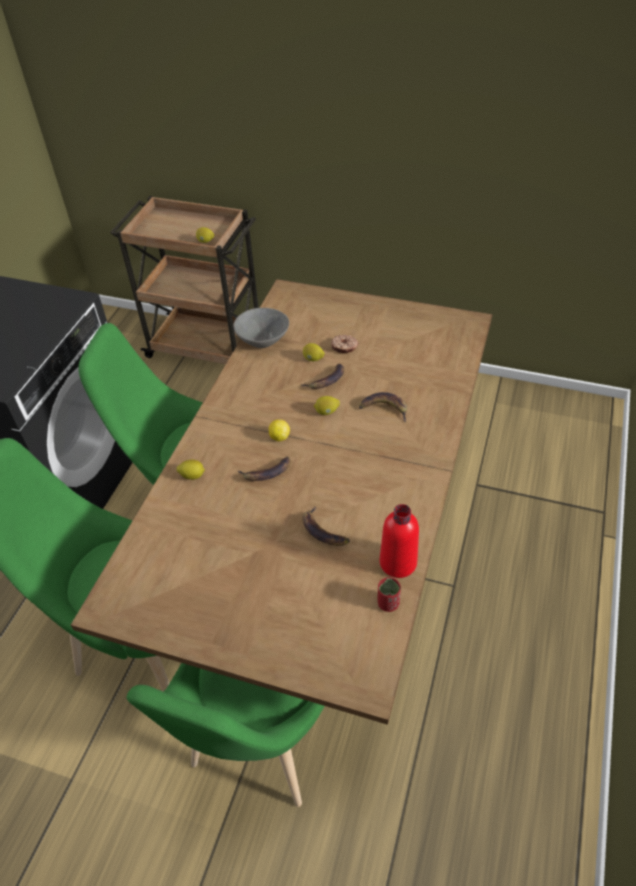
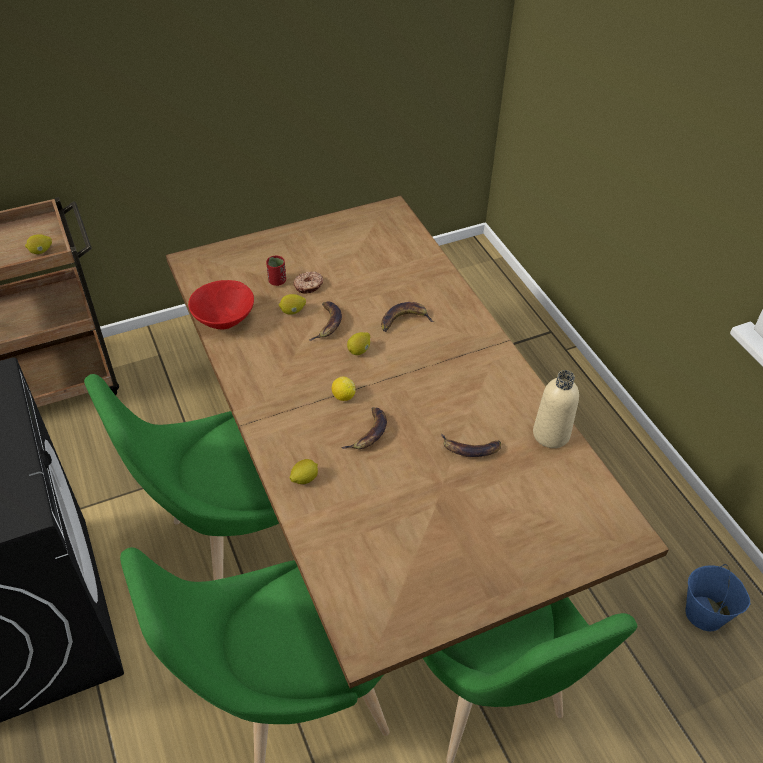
camera: 45 degrees left, 0 degrees up
(263, 341) = (225, 320): grey bowl -> red bowl
(388, 603) = (578, 469): red cup -> red cup (277, 281)
(398, 562) = (551, 434): red bottle -> beige bottle
(501, 836) = (705, 614): none -> blue bucket

